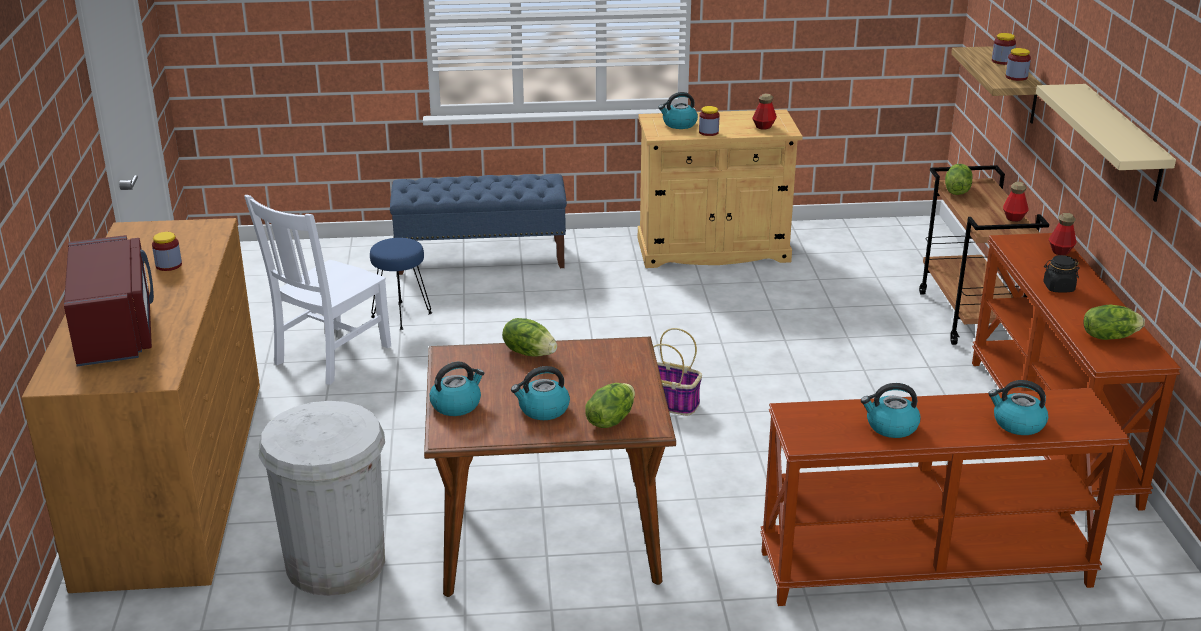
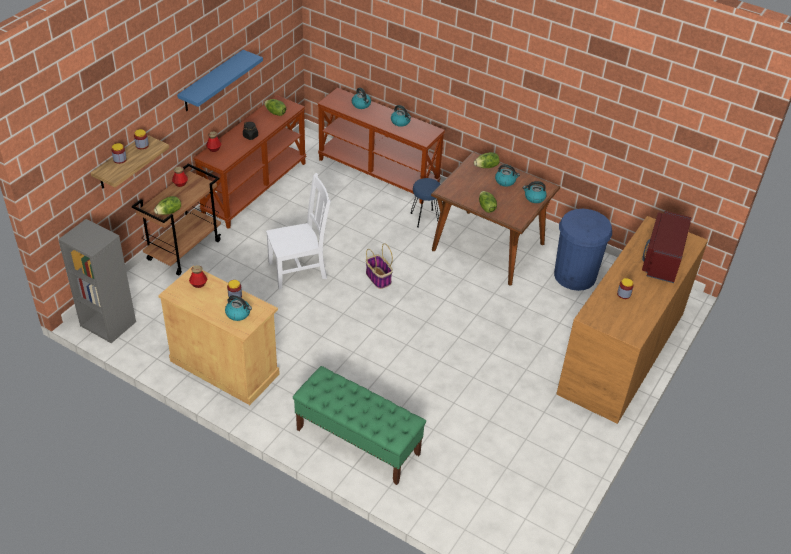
camera: 145 degrees left, 15 degrees up
(330, 356) = (507, 398): white chair -> white chair (299, 270)
(335, 563) = (575, 275): white trash can -> blue trash can
(402, 316) = (447, 411): blue stool -> blue stool (425, 218)
(481, 257) = (357, 441): blue bench -> green bench
(897, 229) = (107, 324): none -> grey bookcase
(1123, 143) = (212, 81): beige shelf -> blue shelf

